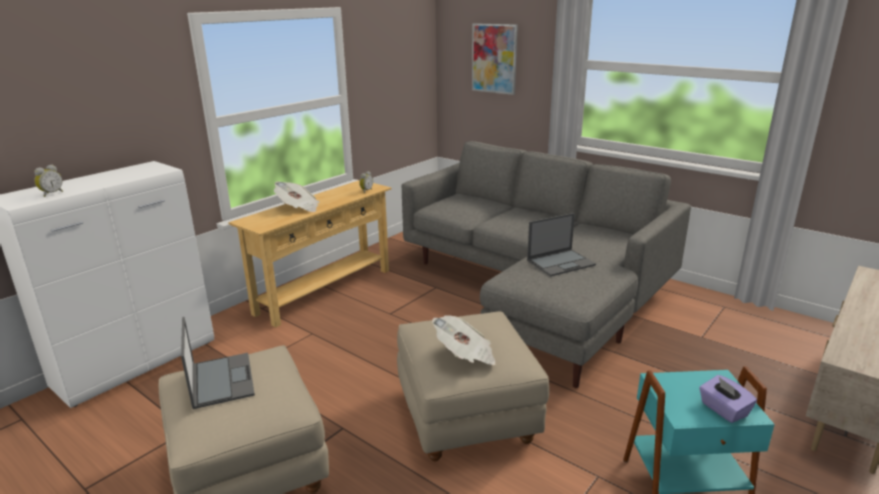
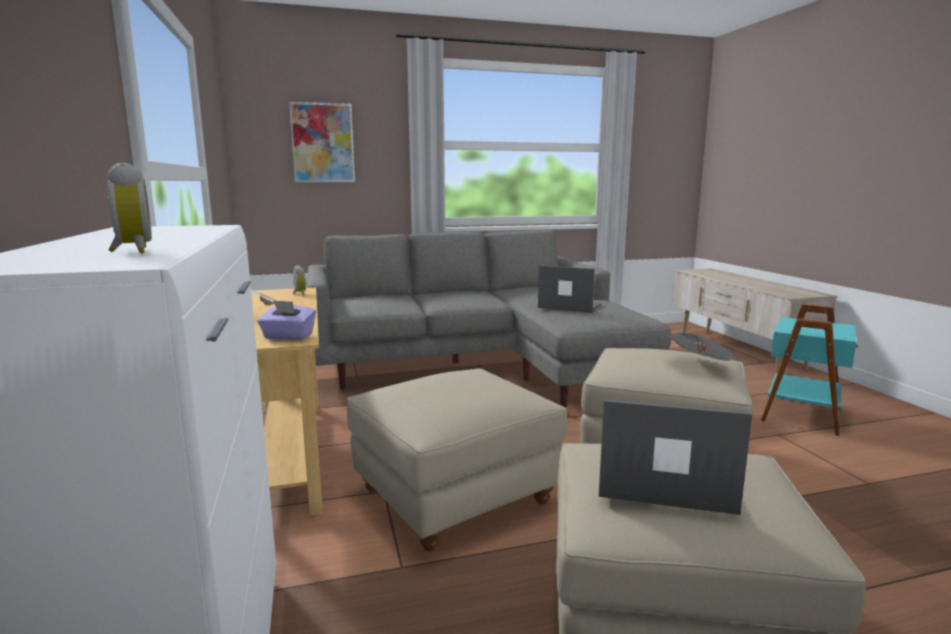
camera: 55 degrees left, 10 degrees down
(323, 357) = (455, 498): none -> beige ottoman
(561, 262) = (568, 306): laptop -> laptop turned 75 degrees counterclockwise
(723, 410) = (835, 328): purple tissue box -> purple tissue box (288, 337)

